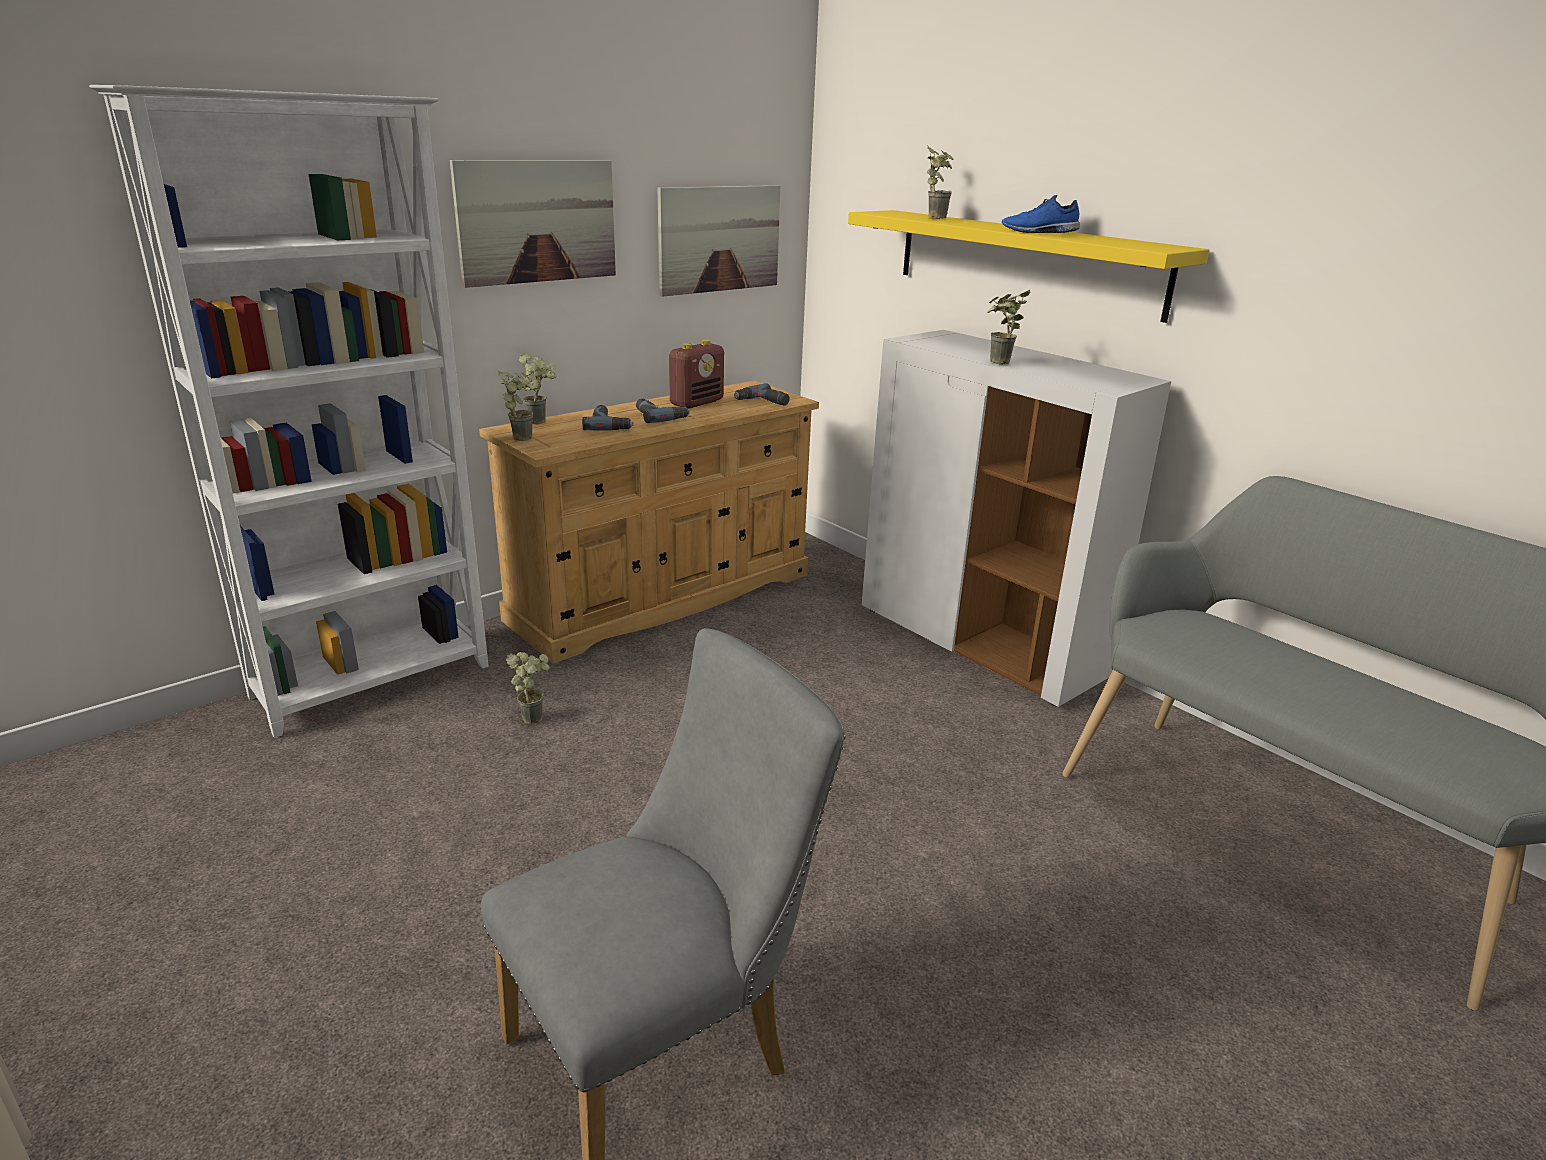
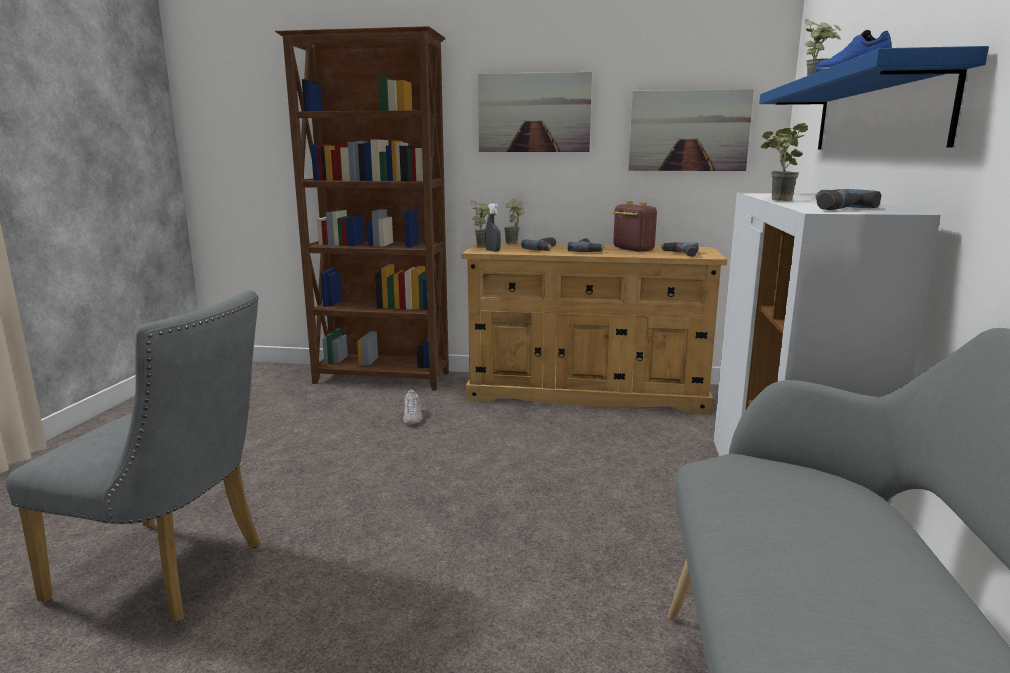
camera: 50 degrees right, 10 degrees down
(375, 681) = (382, 379): white bookcase -> brown bookcase
(534, 716) = (412, 417): potted plant -> white shoe
(560, 444) = (493, 251): none -> grey spray bottle
(697, 403) = (632, 249): radio -> radio turned 120 degrees counterclockwise
(1026, 262) = (875, 112): yellow shelf -> blue shelf
(1090, 379) = (830, 208): none -> power drill

